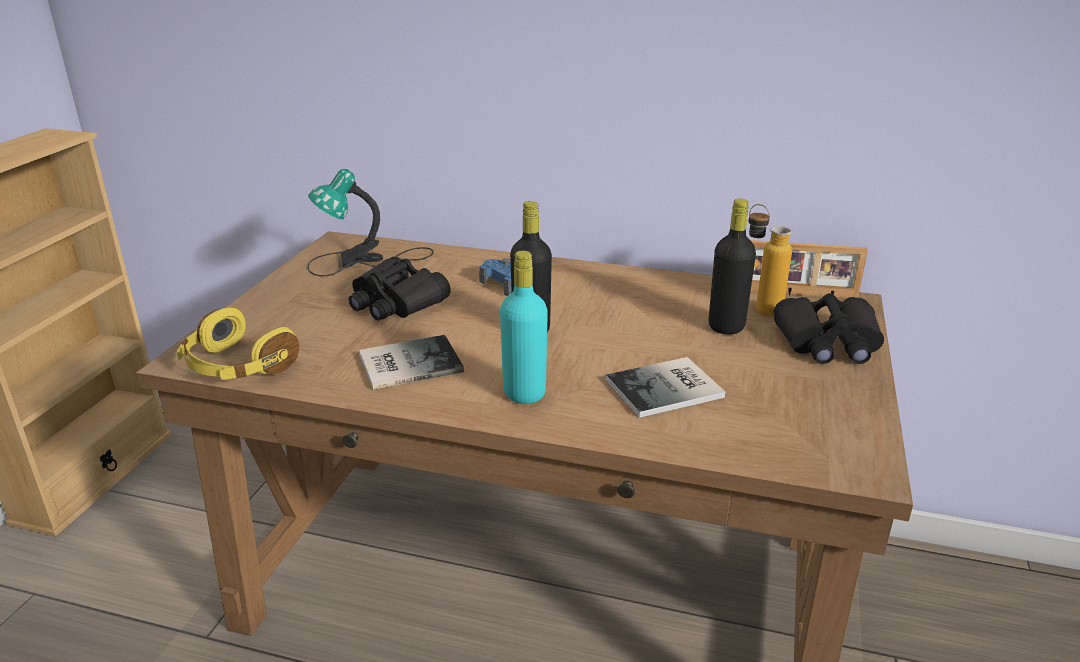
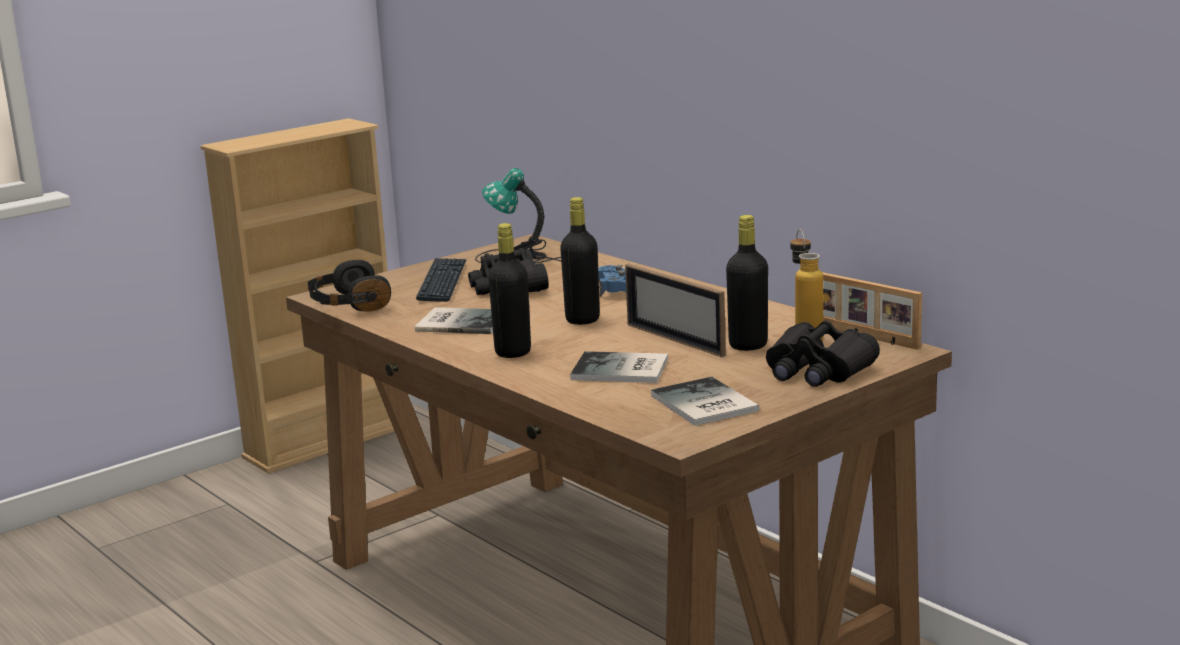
camera: 35 degrees right, 10 degrees down
(236, 366) = (348, 304): yellow headphones -> black headphones
(312, 309) = (442, 281): none -> keyboard
(524, 393) = (513, 352): turquoise bottle -> black bottle
(654, 335) = (675, 339): none -> picture frame
(809, 416) = (702, 405): none -> book

